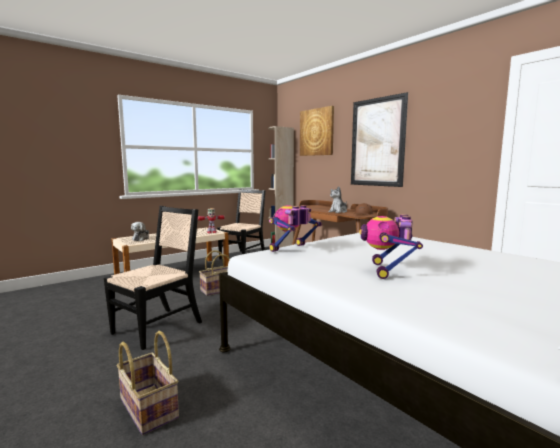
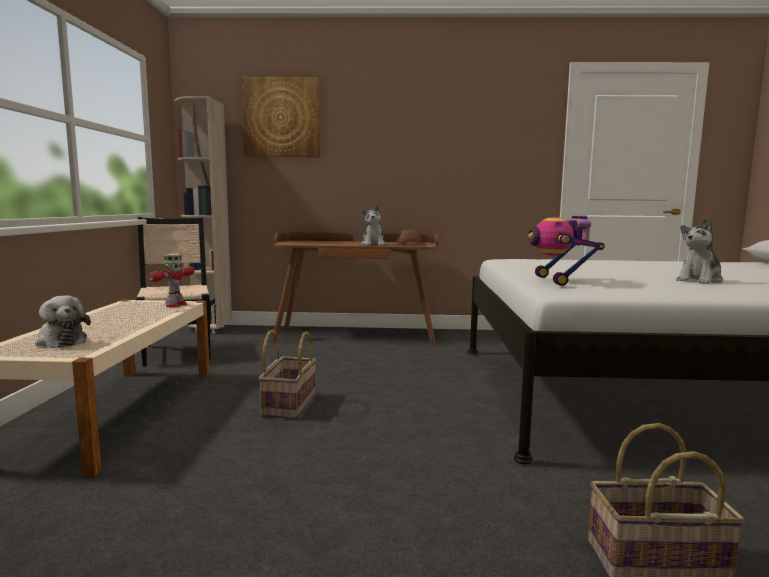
camera: 50 degrees left, 0 degrees up
(158, 328) = (368, 490): chair -> none
(377, 142) = (404, 143): picture -> none
(387, 271) = (699, 280): toy robot -> plush toy

